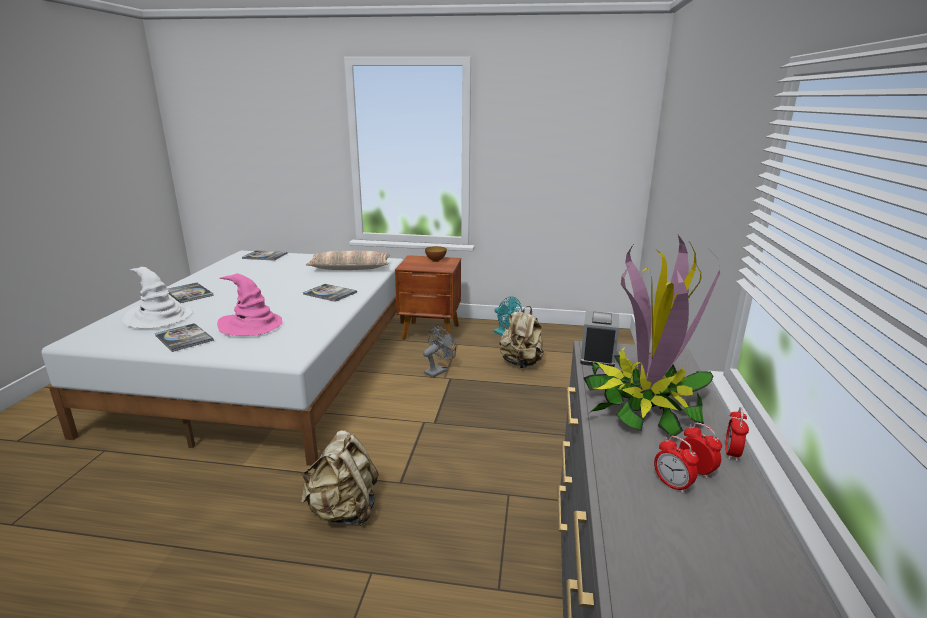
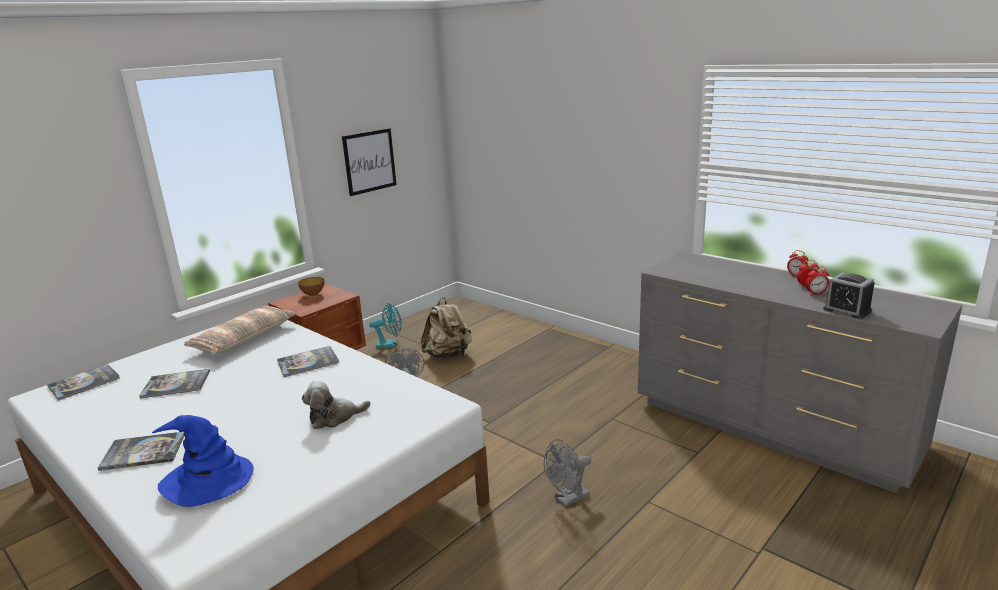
camera: 55 degrees left, 0 degrees up
(158, 318) = (208, 480): white hat -> blue hat
(184, 338) = (310, 464): book -> book (176, 384)
(251, 325) = (334, 417): pink hat -> plush toy
(344, 511) = (568, 499): beige backpack -> grey fan
(545, 164) = (369, 161): none -> picture
(597, 356) = (671, 272): alarm clock -> alarm clock (847, 310)
(644, 405) = (740, 278): potted plant -> none

